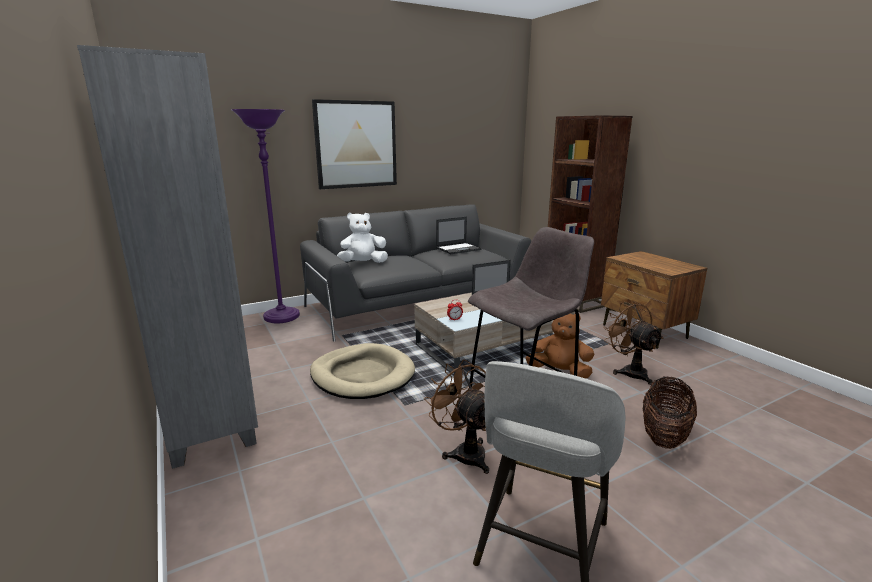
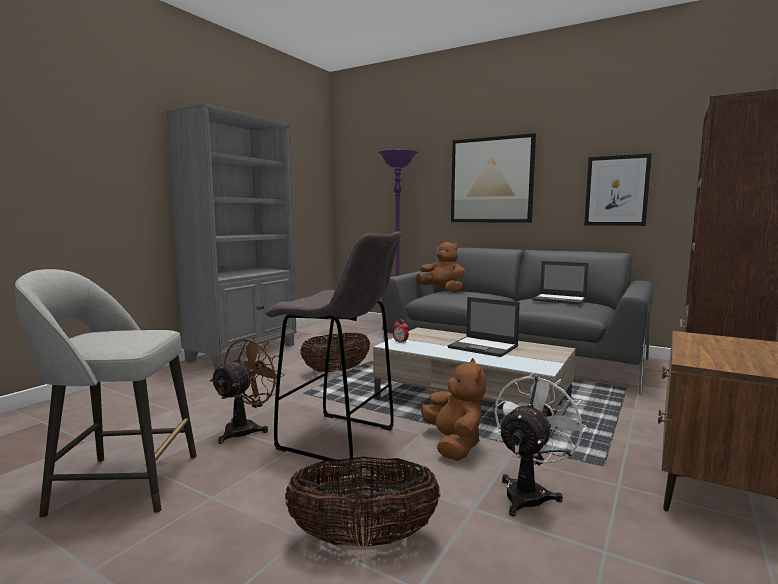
camera: 60 degrees right, 10 degrees down
(362, 375) = (336, 371): beige dog bed -> basket
(363, 263) = (442, 291): white plush toy -> brown plush toy
(453, 155) = (616, 191): none -> picture
(629, 371) = (529, 492): brown fan -> white fan

